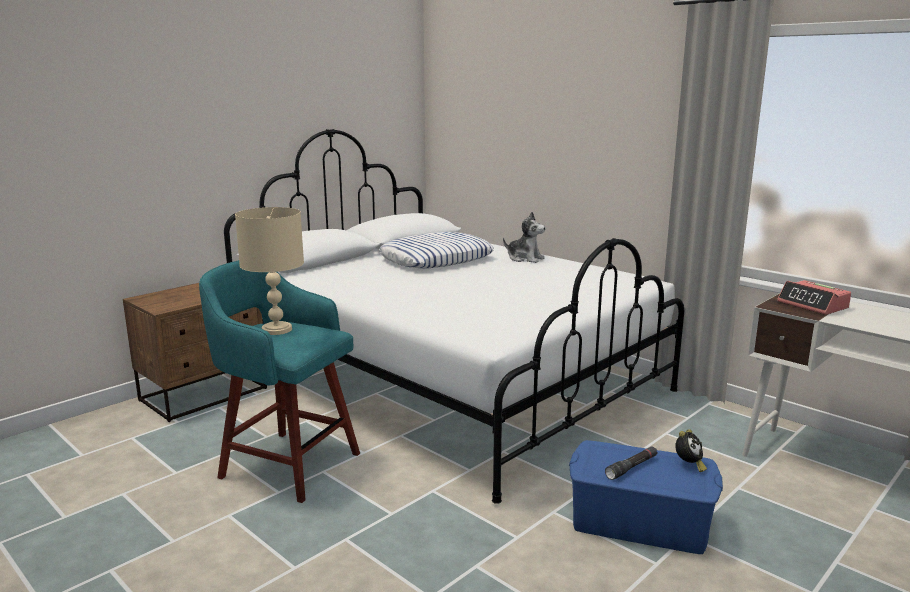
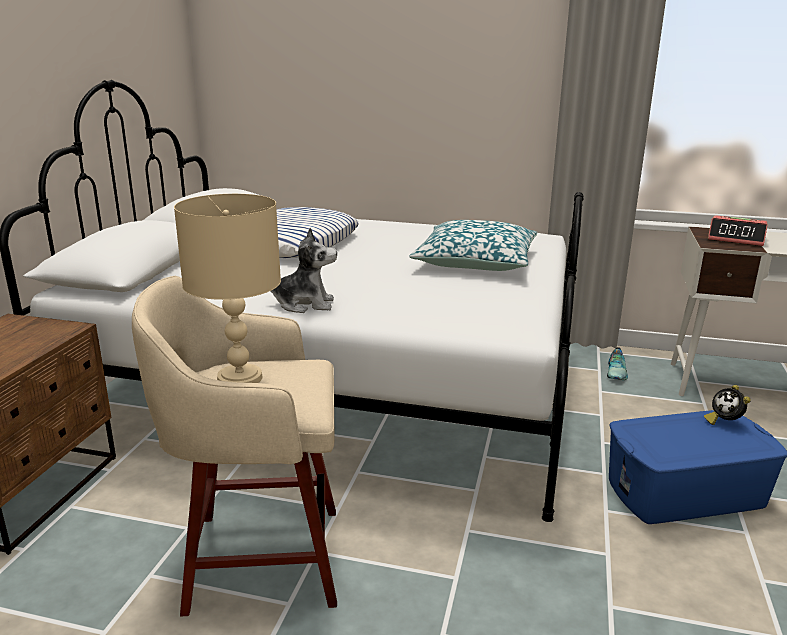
camera: 30 degrees left, 5 degrees up
(287, 464) = (258, 558): turquoise stool -> beige stool
(525, 259) = (389, 229): plush toy -> plush toy (304, 304)
(550, 290) = (475, 261): none -> pillow
(632, 467) = (686, 440): black flashlight -> none
(689, 465) = (724, 422): alarm clock -> alarm clock turned 150 degrees clockwise
(703, 423) = (617, 372): none -> shoe

